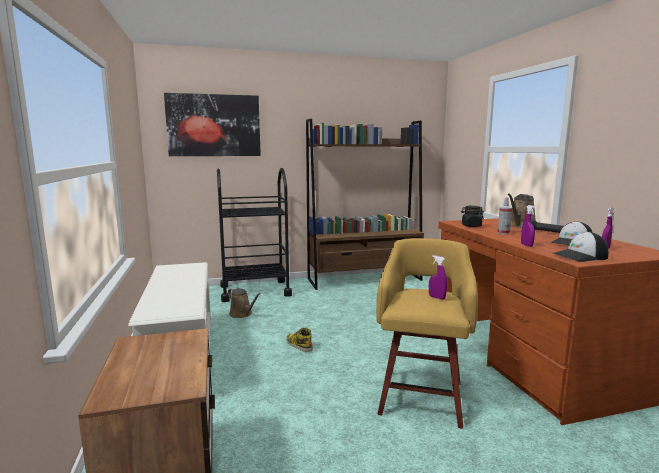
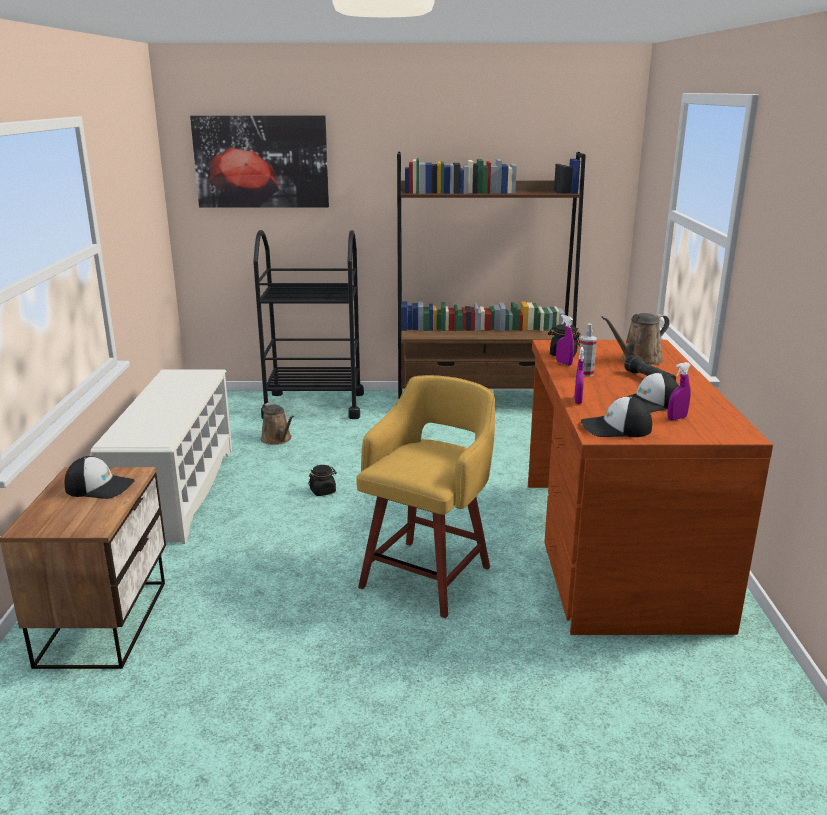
camera: 15 degrees right, 10 degrees up
(165, 350) = (100, 486): none -> cap
(298, 345) = (323, 491): boot -> black jar
(437, 297) = (438, 458): purple spray bottle -> purple spray bottle (564, 363)

